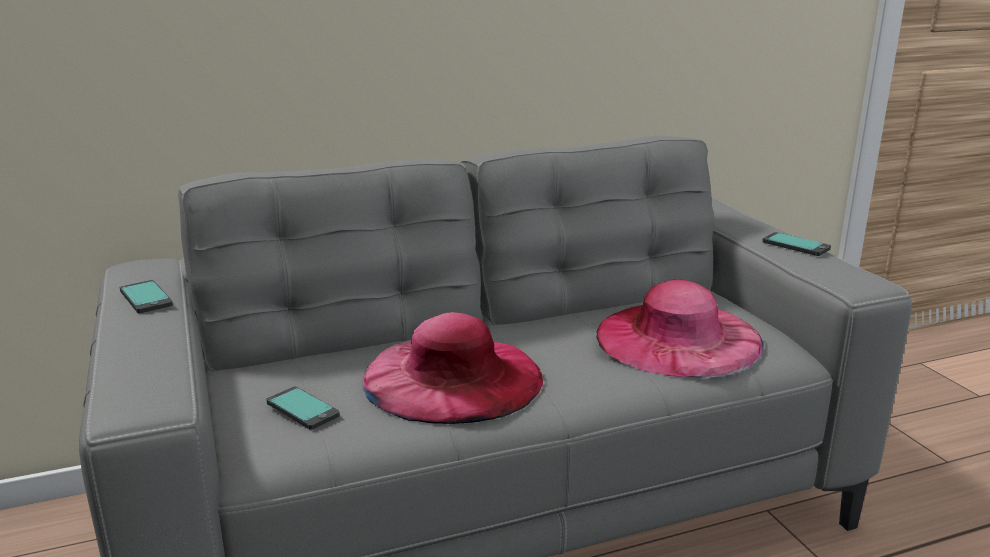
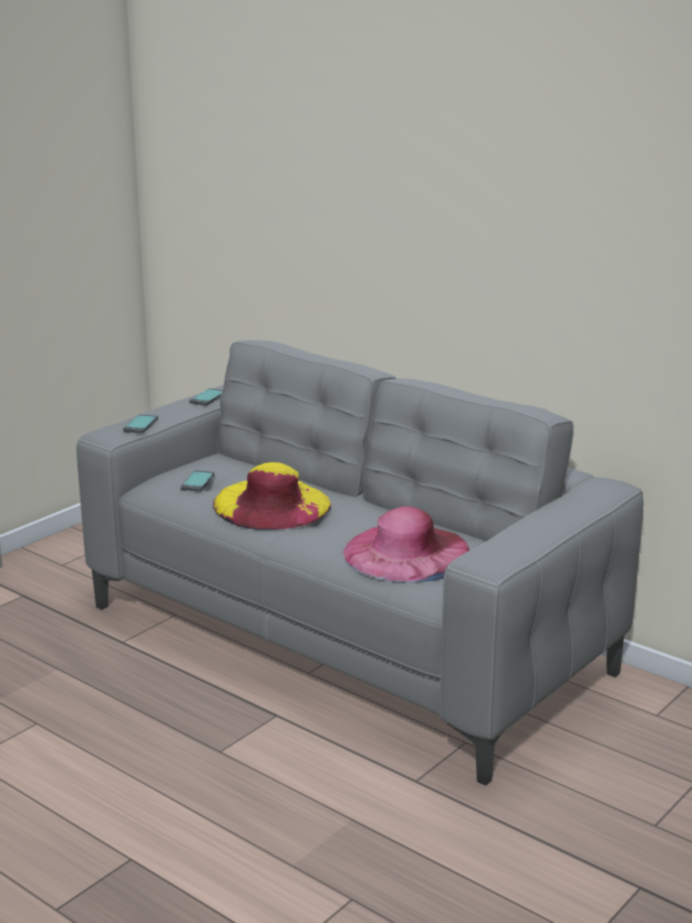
camera: 60 degrees right, 0 degrees up
(452, 377) = (272, 504): pink hat -> yellow hat
(796, 245) = (539, 532): phone -> phone (141, 425)

